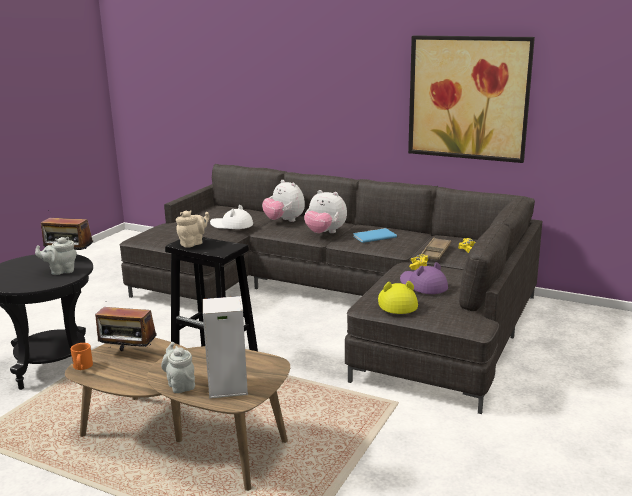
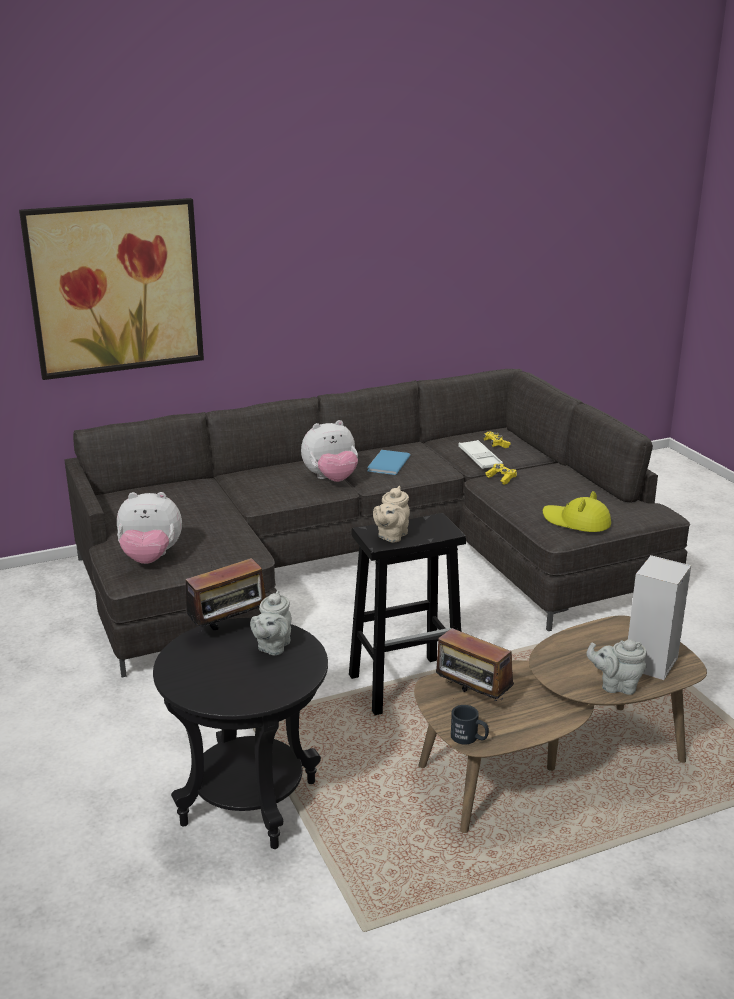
camera: 50 degrees left, 5 degrees up
(82, 367) = (469, 738): orange mug -> black mug
(128, 354) = (472, 699): radio -> radio turned 75 degrees clockwise
(193, 243) = (391, 536): beige teapot -> beige teapot turned 150 degrees counterclockwise
(232, 225) = (207, 511): white hat -> none
(284, 221) = (250, 482): plush toy -> plush toy (150, 558)
(423, 285) = (552, 495): purple hat -> none
(435, 252) = (479, 458): brown tray -> white tray
(468, 98) = (432, 265): picture -> picture (115, 288)

